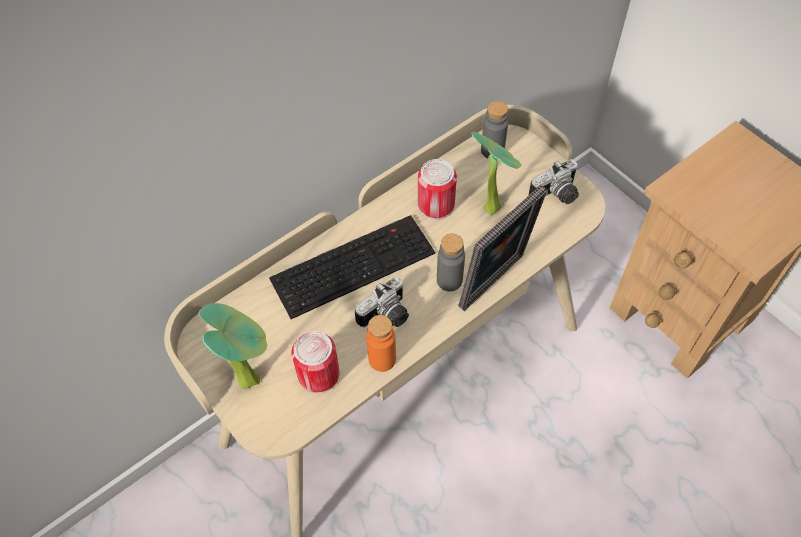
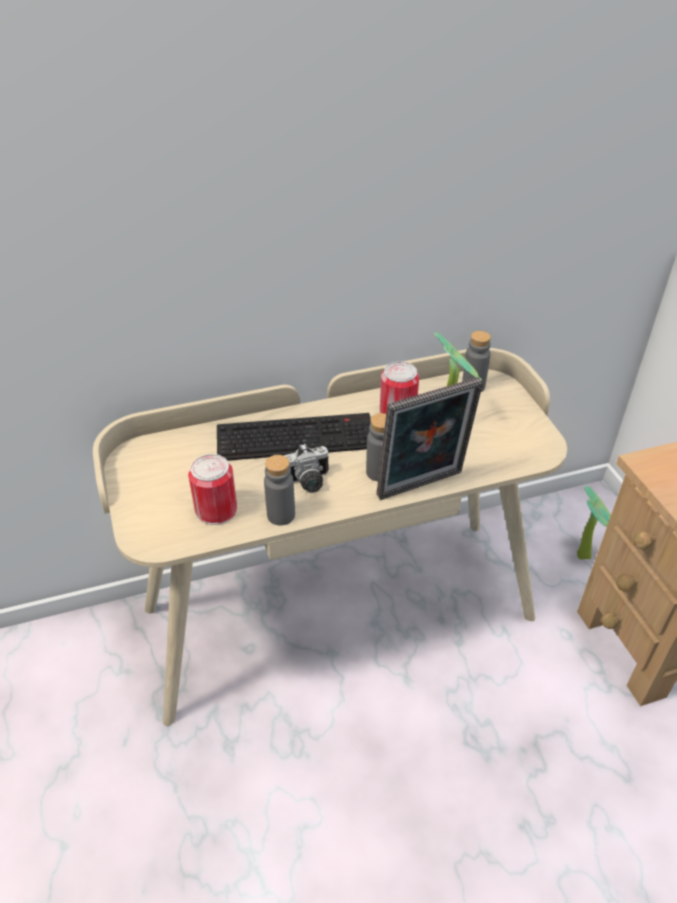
camera: 20 degrees right, 15 degrees down
(251, 377) = (156, 494): potted plant -> potted plant (585, 554)
(382, 359) = (281, 515): orange bottle -> grey bottle
(557, 195) = (520, 435): camera -> none

